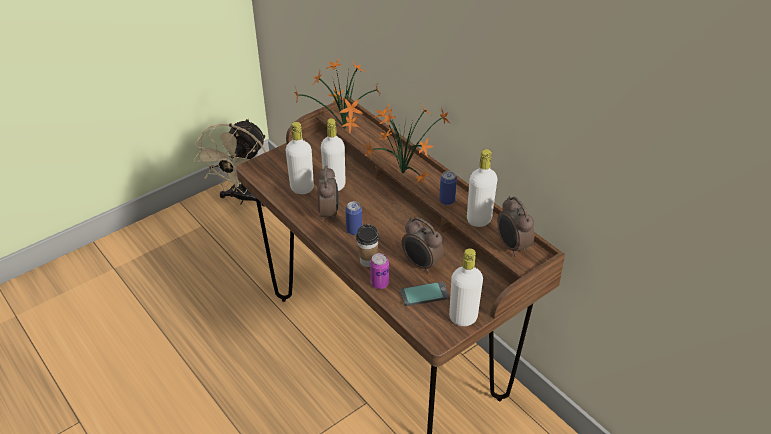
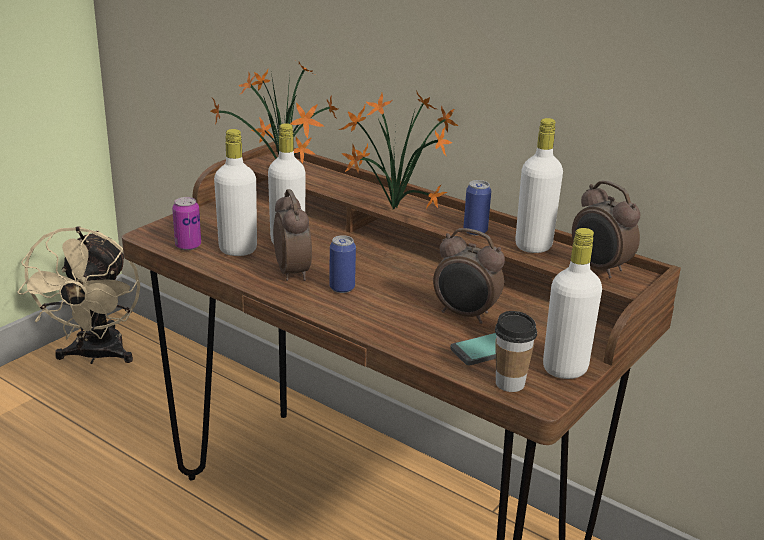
camera: 15 degrees left, 15 degrees down
(368, 261) = (381, 320): cup -> cup (510, 384)
(379, 283) = (412, 343): can -> can (188, 246)

